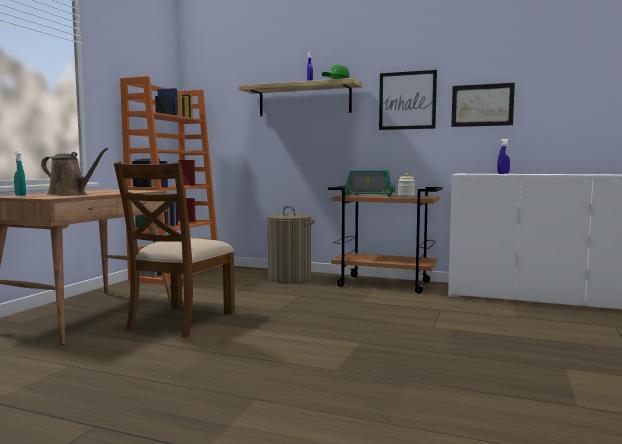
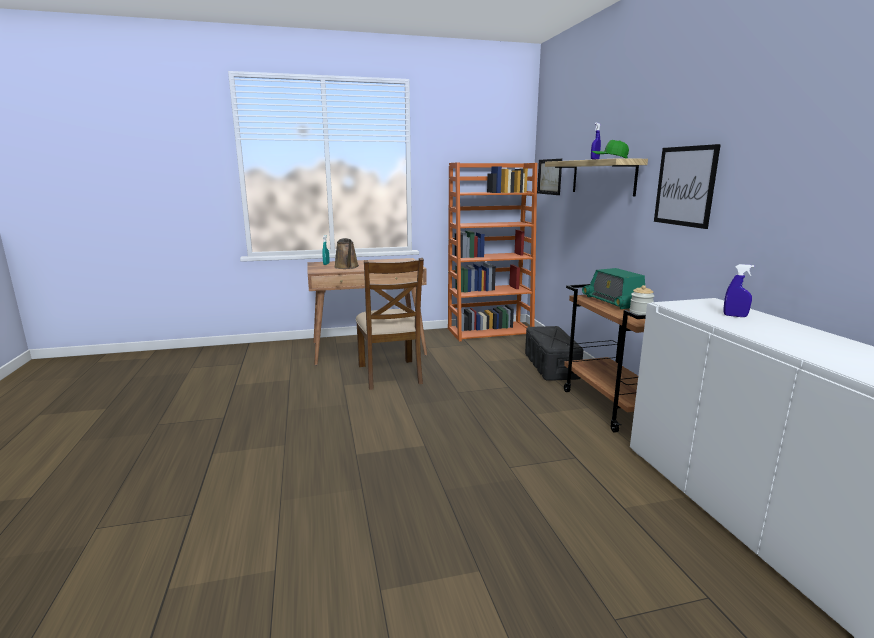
camera: 55 degrees right, 10 degrees up
(180, 320) = (390, 374): brown chair -> brown chair turned 90 degrees counterclockwise
(289, 278) = (551, 366): laundry basket -> black storage box
(482, 105) = (765, 202): picture -> picture (549, 176)

